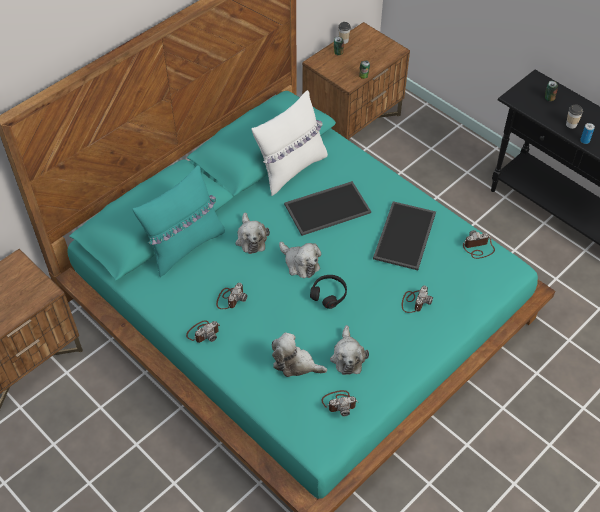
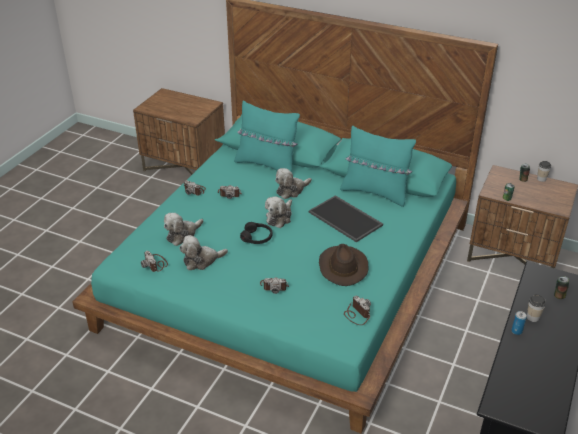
camera: 70 degrees right, 15 degrees down
(291, 169) = (375, 192): white pillow -> turquoise pillow
(295, 364) = (183, 235): plush toy -> plush toy turned 135 degrees counterclockwise
(406, 236) = (342, 267): tray -> brown hat

